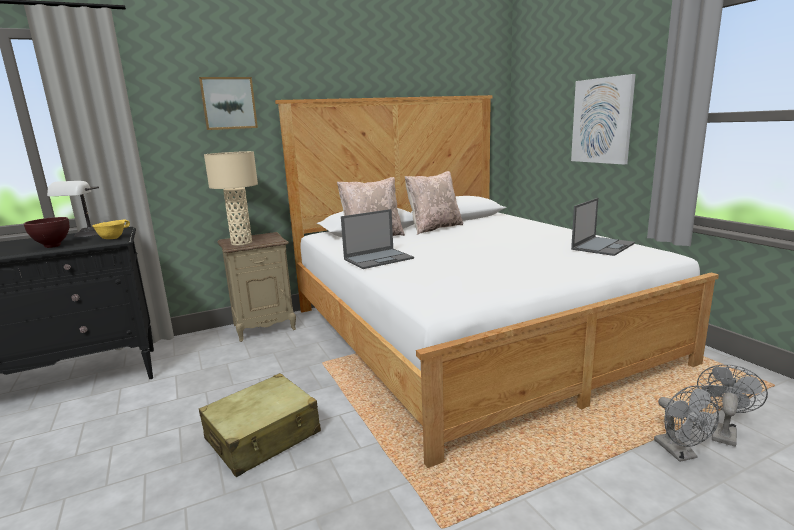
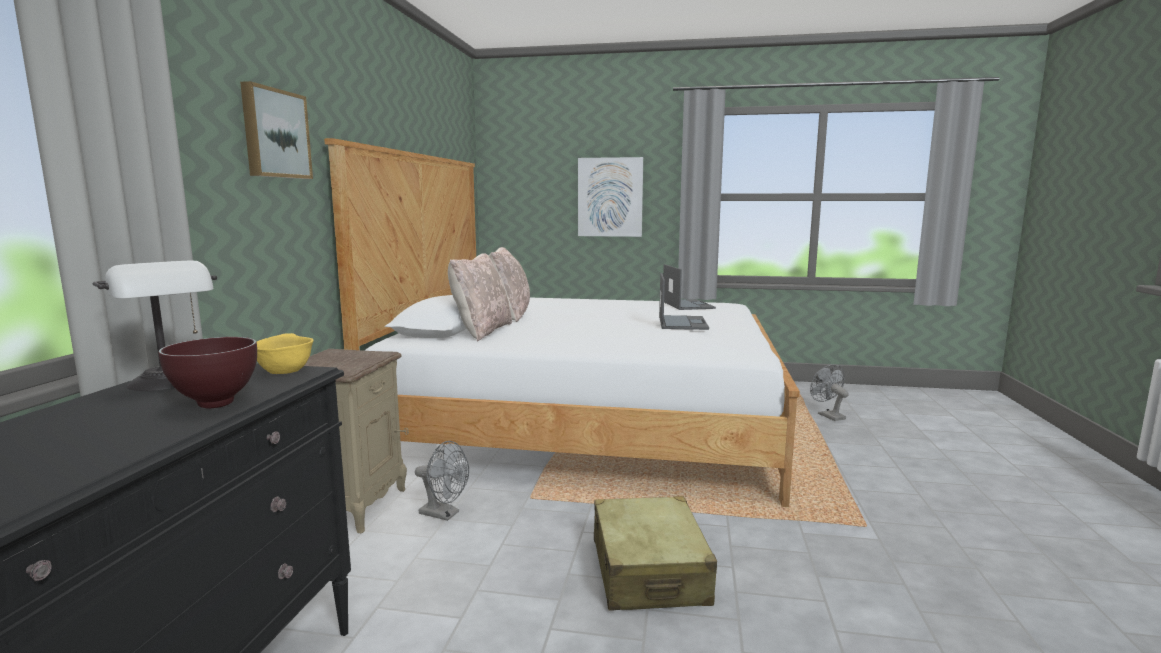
camera: 55 degrees left, 5 degrees down
(242, 243) = (340, 366): beige table lamp -> none
(379, 259) = (579, 342): laptop -> laptop (682, 323)
(680, 453) = (839, 433): grey fan -> grey fan (444, 514)

